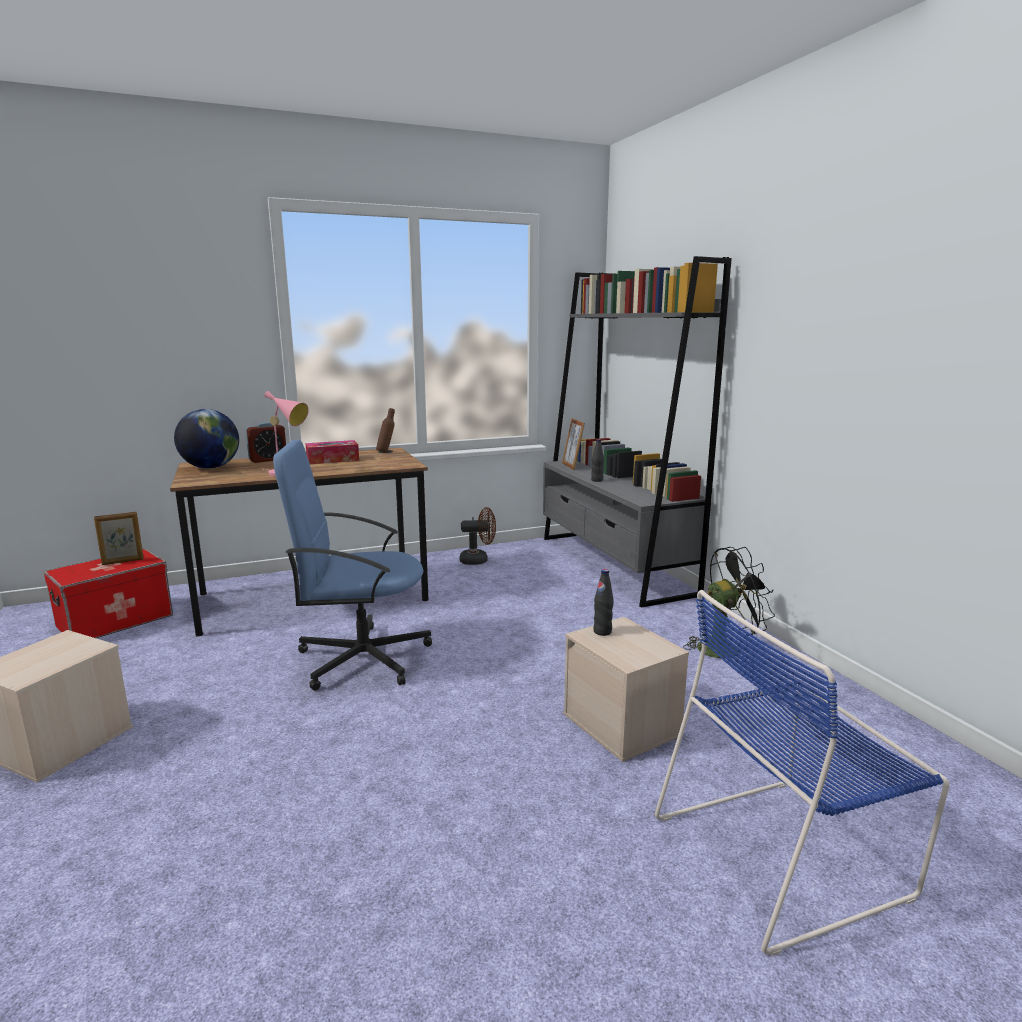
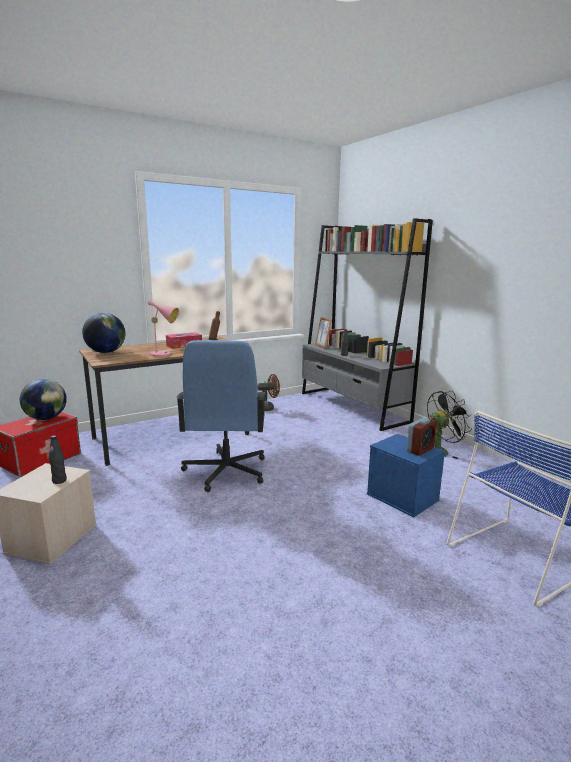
camera: 10 degrees left, 0 degrees up
(123, 561) = (46, 418): picture frame -> globe
(268, 460) = (140, 346): alarm clock -> alarm clock (420, 450)
(361, 658) = (225, 471): blue office chair -> blue office chair turned 75 degrees counterclockwise
(602, 632) = (390, 443): black bottle -> black bottle (59, 481)
(623, 724) = (403, 497): beige storage box -> blue storage box

